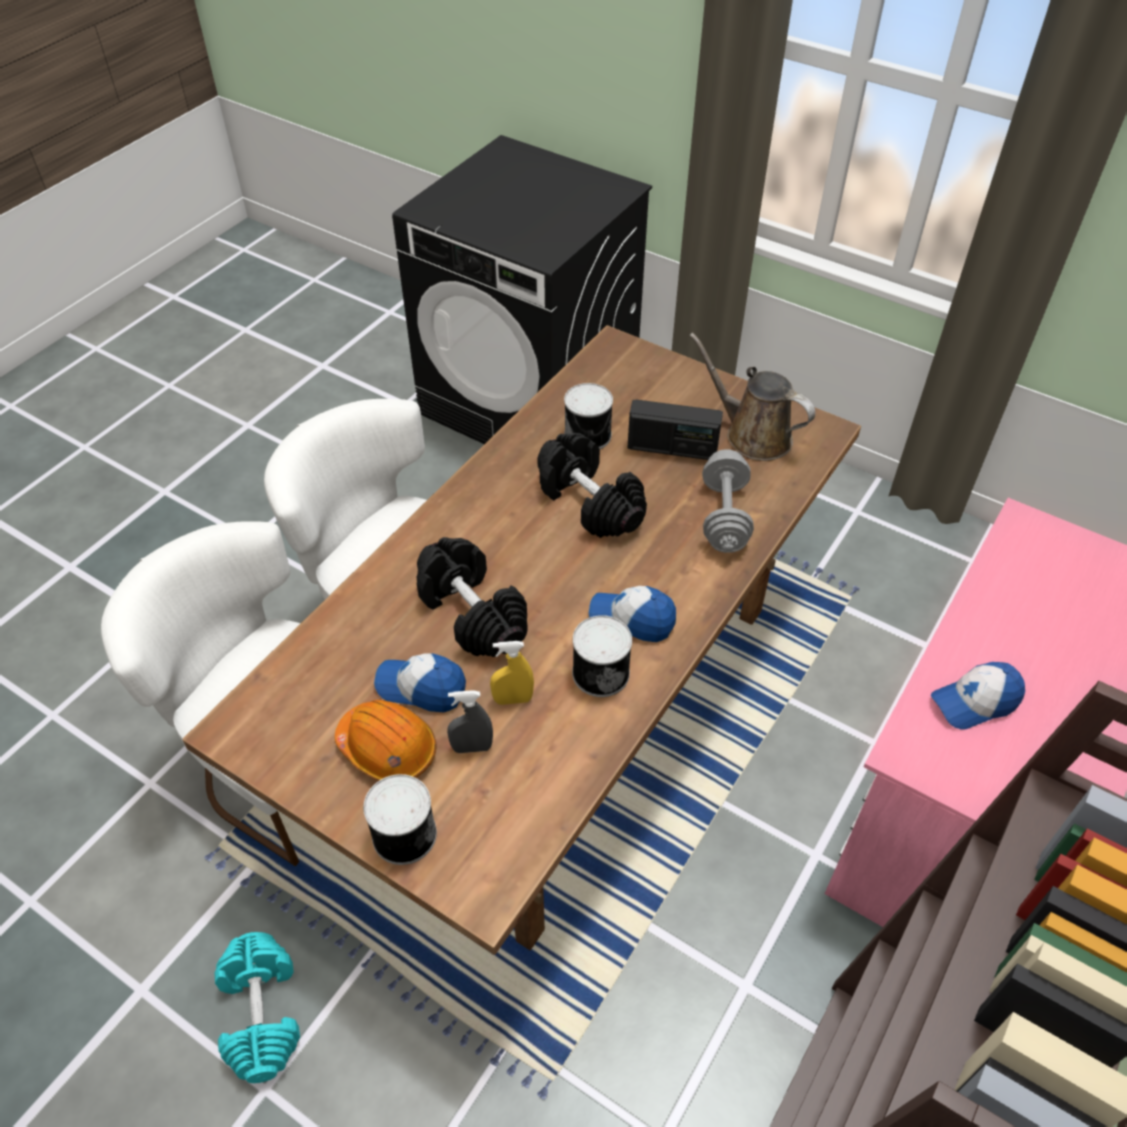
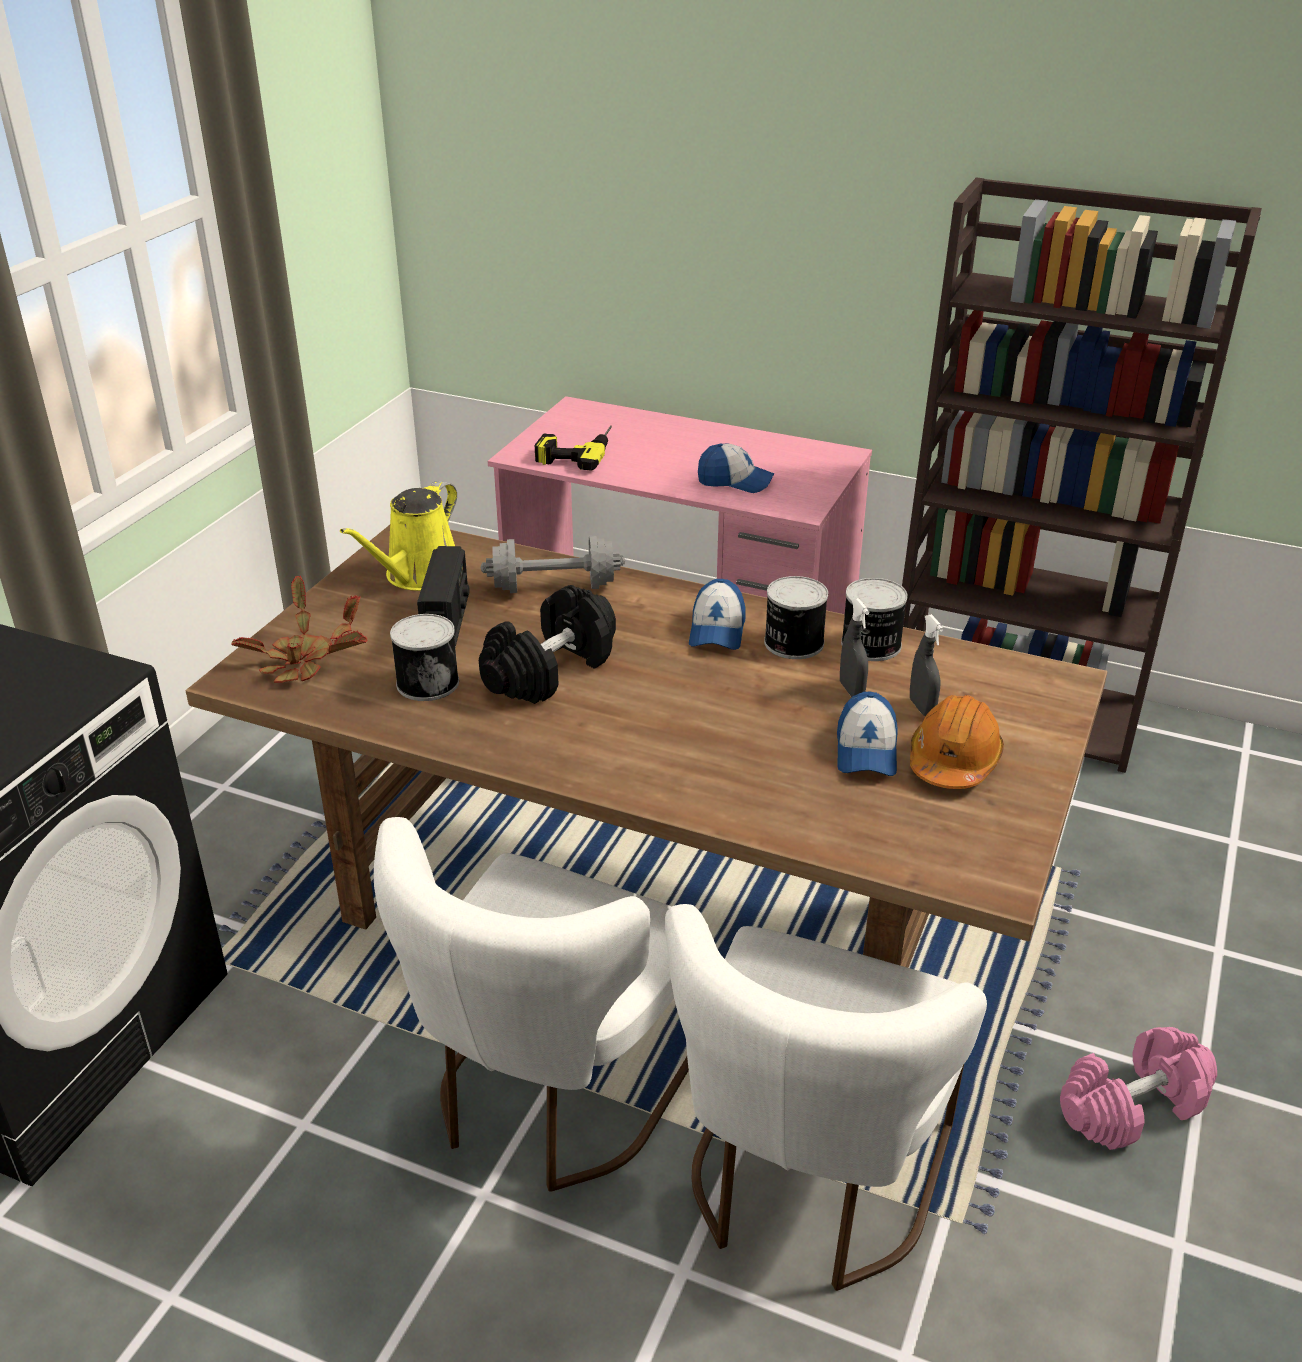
camera: 100 degrees left, 15 degrees down
(263, 1014) = (1132, 1106): turquoise dumbbell -> pink dumbbell
(402, 834) = (1040, 734): can -> can (871, 645)
(471, 613) = (749, 732): black dumbbell -> none
(513, 699) = (851, 690): yellow spray bottle -> grey spray bottle
(631, 375) = (305, 660): none -> potted plant
(752, 435) = (418, 576): brown watering can -> yellow watering can
(974, 702) = (735, 481): cap -> cap turned 45 degrees counterclockwise
(1041, 568) = (576, 451): none -> power drill

